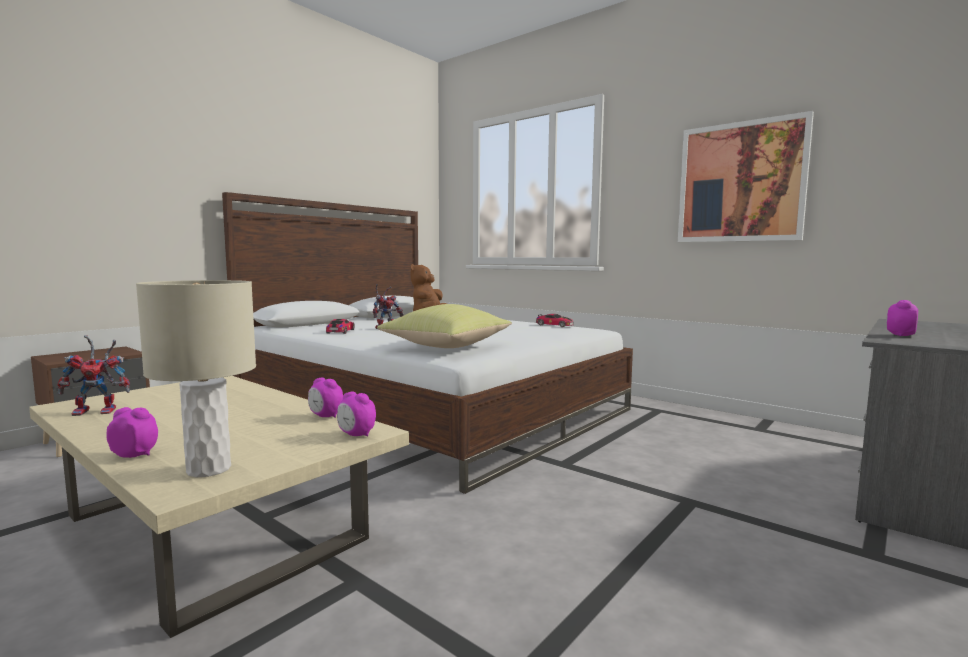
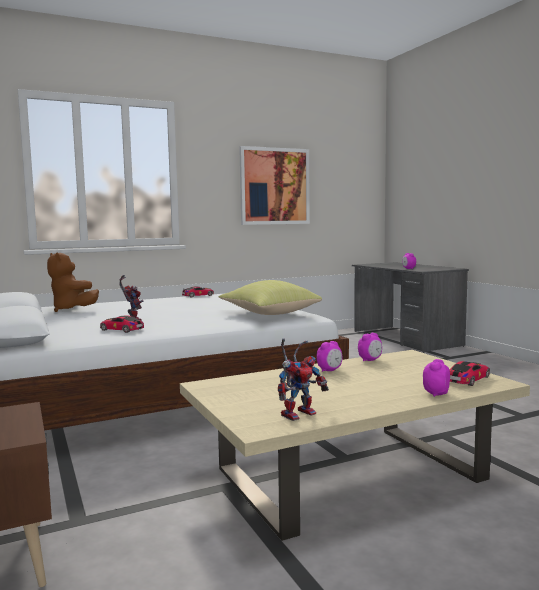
camera: 65 degrees left, 0 degrees up
(100, 411) = (299, 413): toy robot -> toy robot turned 45 degrees clockwise
(208, 469) = (467, 379): beige table lamp -> toy car
(356, 435) = (415, 356): alarm clock -> alarm clock (329, 370)

